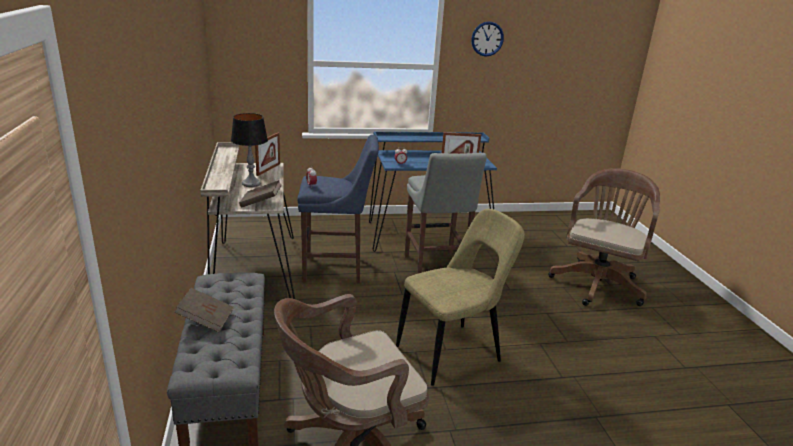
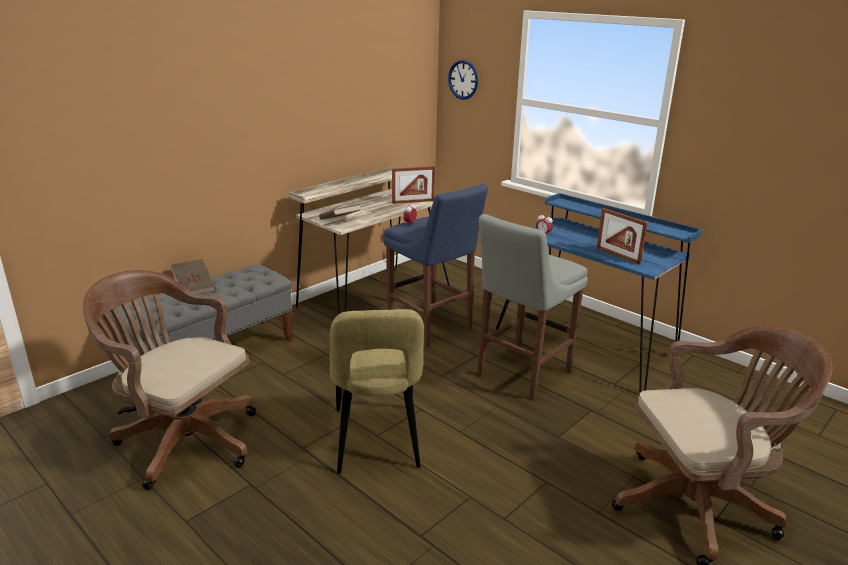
camera: 55 degrees right, 0 degrees up
(251, 184) = (372, 207): table lamp -> none
(452, 352) = (376, 442): beige chair -> beige chair turned 60 degrees clockwise
(487, 39) = (744, 90): wall clock -> wall clock (463, 79)

